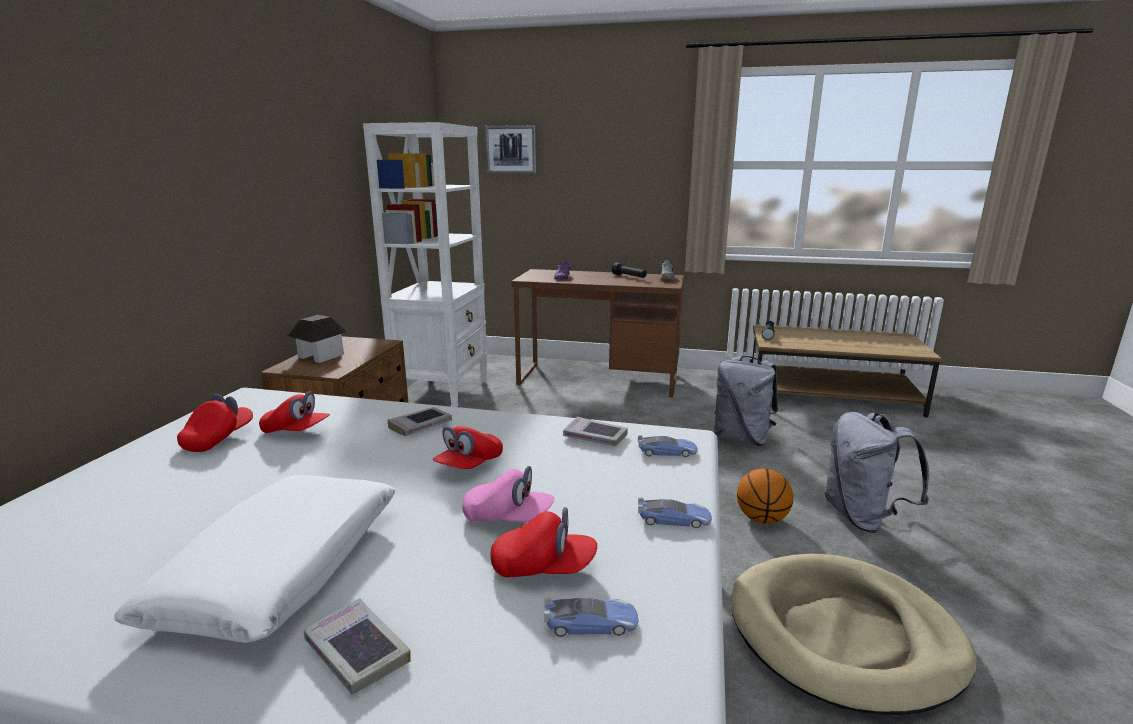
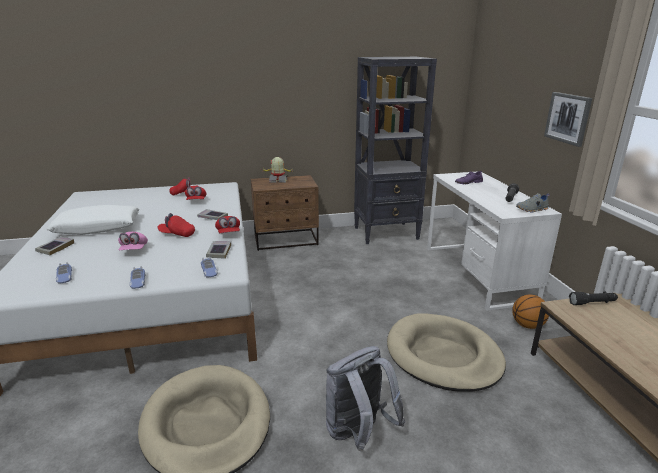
camera: 65 degrees right, 5 degrees up
(320, 356) = (278, 180): toy house -> toy robot
(443, 392) = (386, 233): white bookcase -> black bookcase
(511, 149) = (499, 73): picture -> picture (568, 118)
(543, 567) = (99, 263): red cap -> red cap (228, 233)
(598, 379) = (477, 273): brown desk -> white desk
(742, 438) = (443, 355): grey backpack -> beige dog bed
(762, 519) = (320, 379): basketball -> basketball (527, 325)

